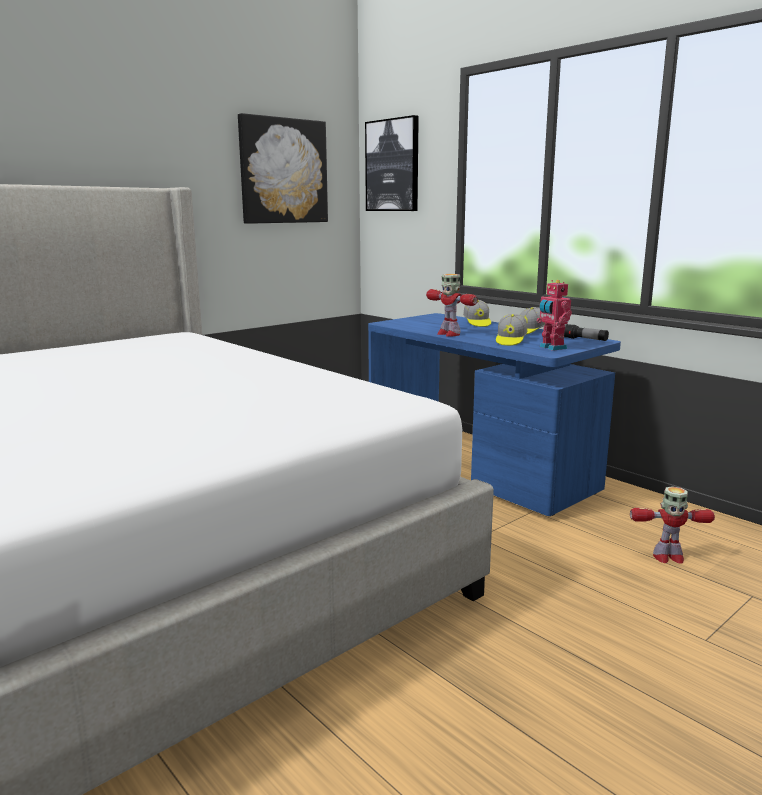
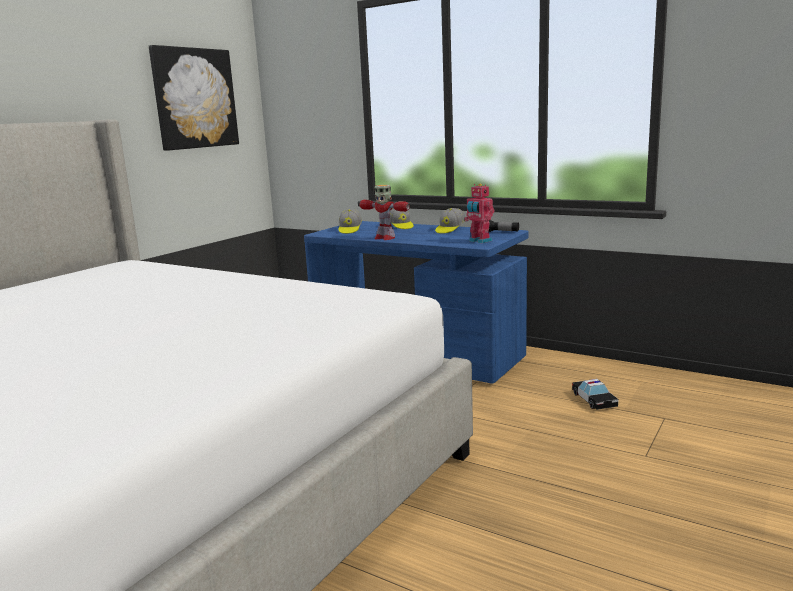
camera: 15 degrees left, 0 degrees up
(393, 165) = (296, 89): picture -> none
(510, 341) = (441, 239): cap -> cap (350, 230)
(667, 557) = (594, 400): toy robot -> toy car

